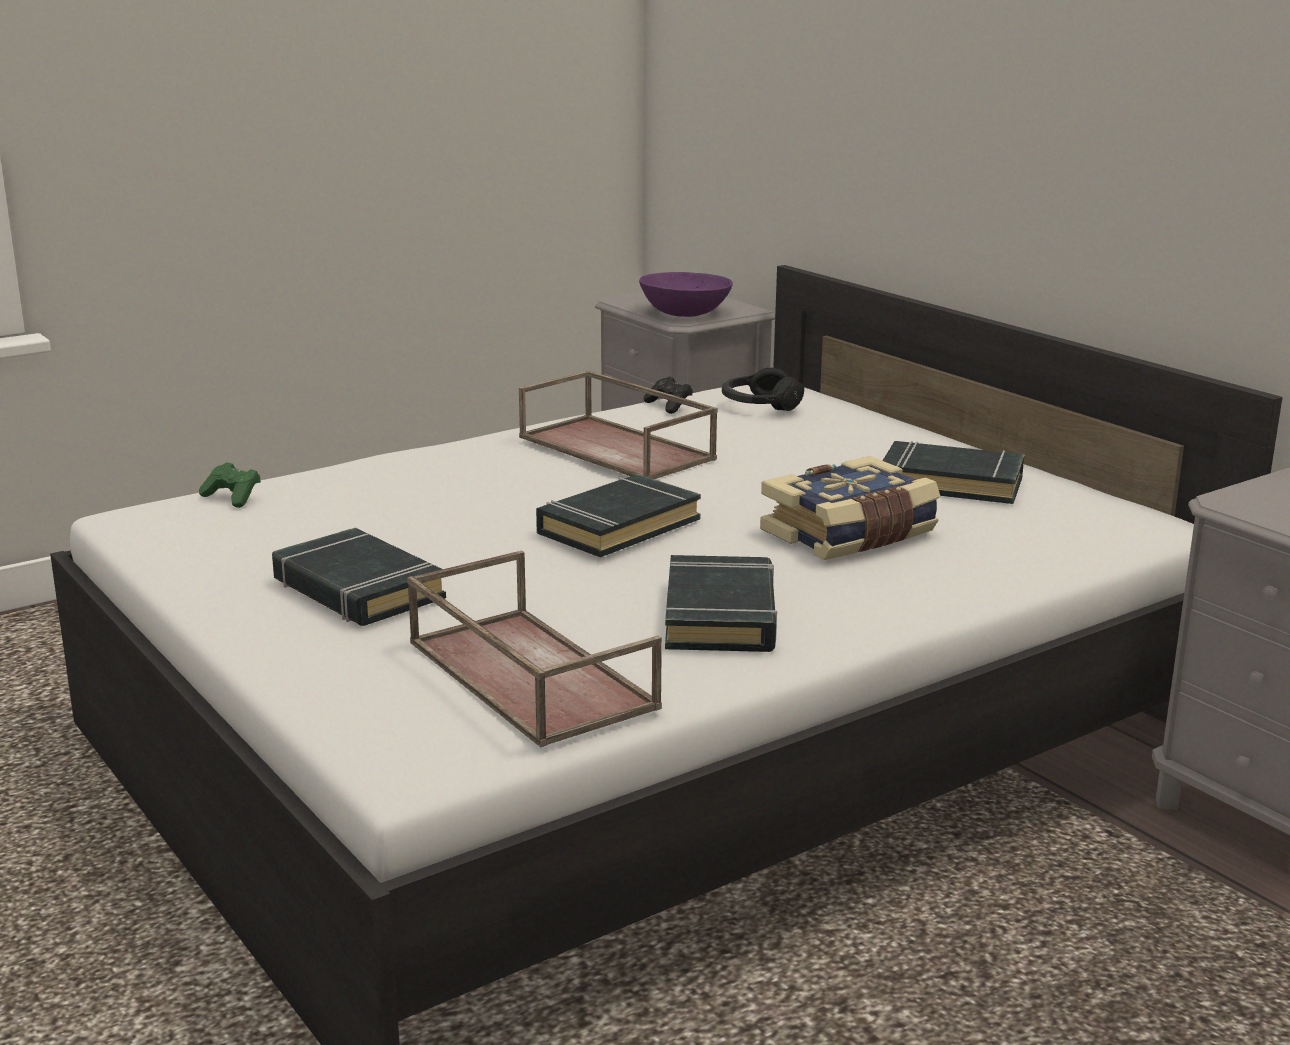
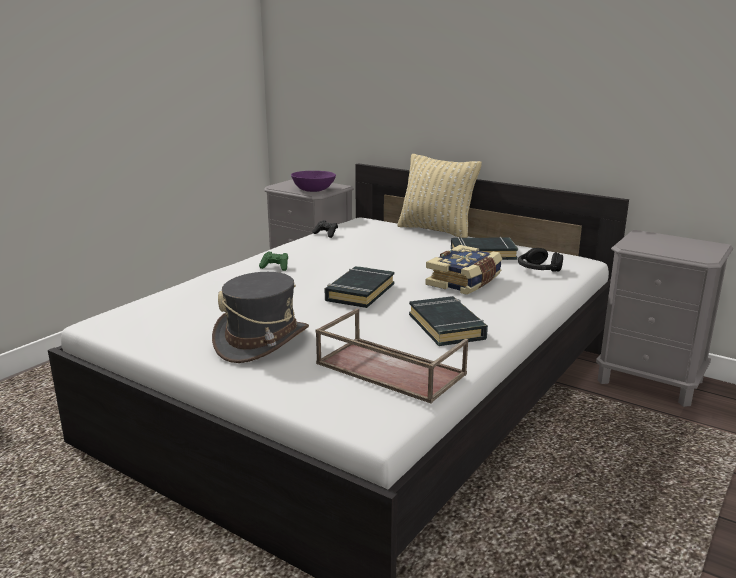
camera: 20 degrees left, 0 degrees up
(232, 498) = (148, 305): green game controller -> green game controller (275, 267)
(357, 589) = (262, 341): black book -> grey hat
(619, 448) = (324, 256): brown tray -> none
(759, 405) = (368, 229): black headphones -> black headphones (538, 269)
(903, 423) = (436, 230): none -> beige pillow

